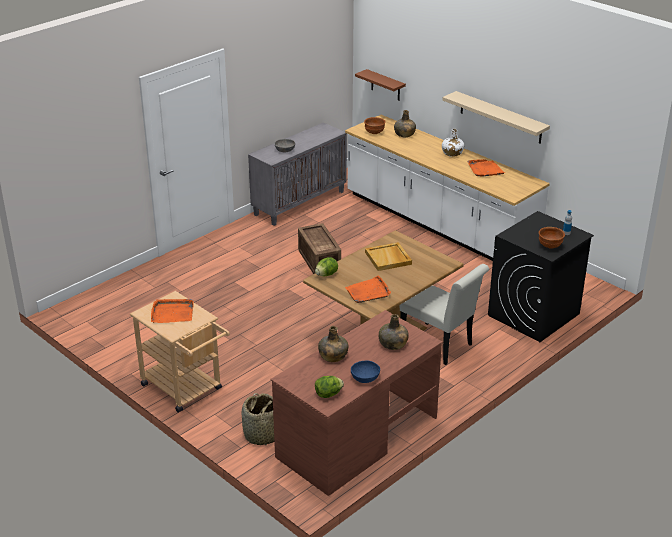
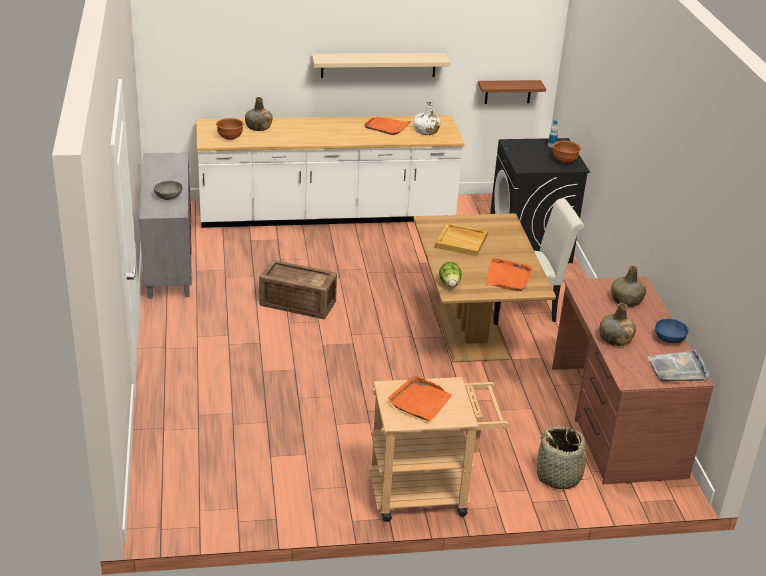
camera: 55 degrees left, 0 degrees up
(328, 394) = (678, 369): lettuce -> grey tray
(385, 85) = (197, 80): brown shelf -> brown shelf (508, 91)
(452, 153) = (333, 125): white bottle -> white bottle (426, 131)

